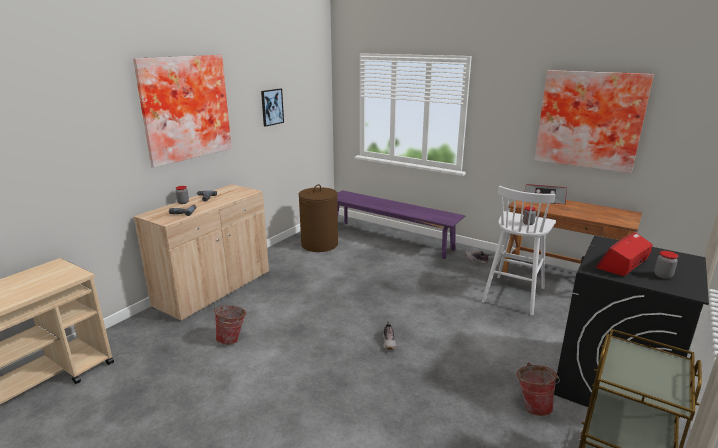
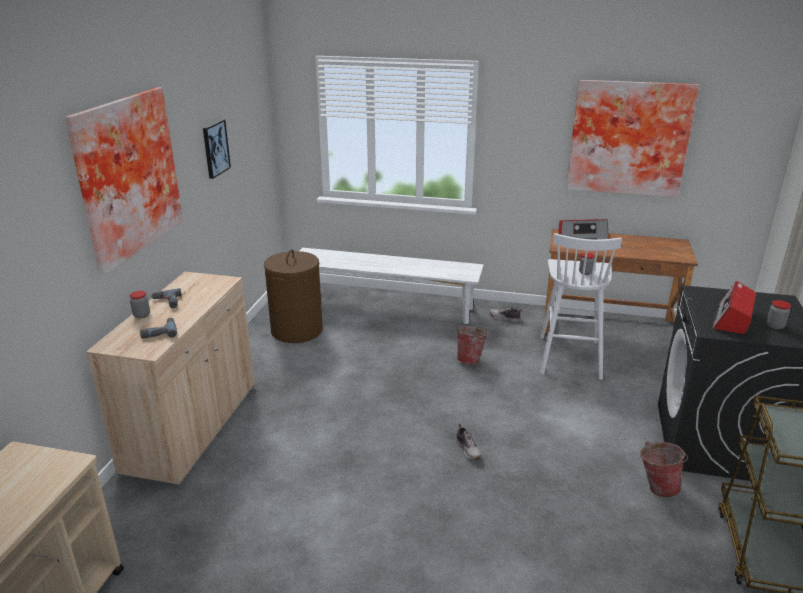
camera: 20 degrees left, 5 degrees up
(233, 339) = (271, 493): bucket -> bucket (471, 360)
(390, 239) = (386, 306): purple bench -> white bench

